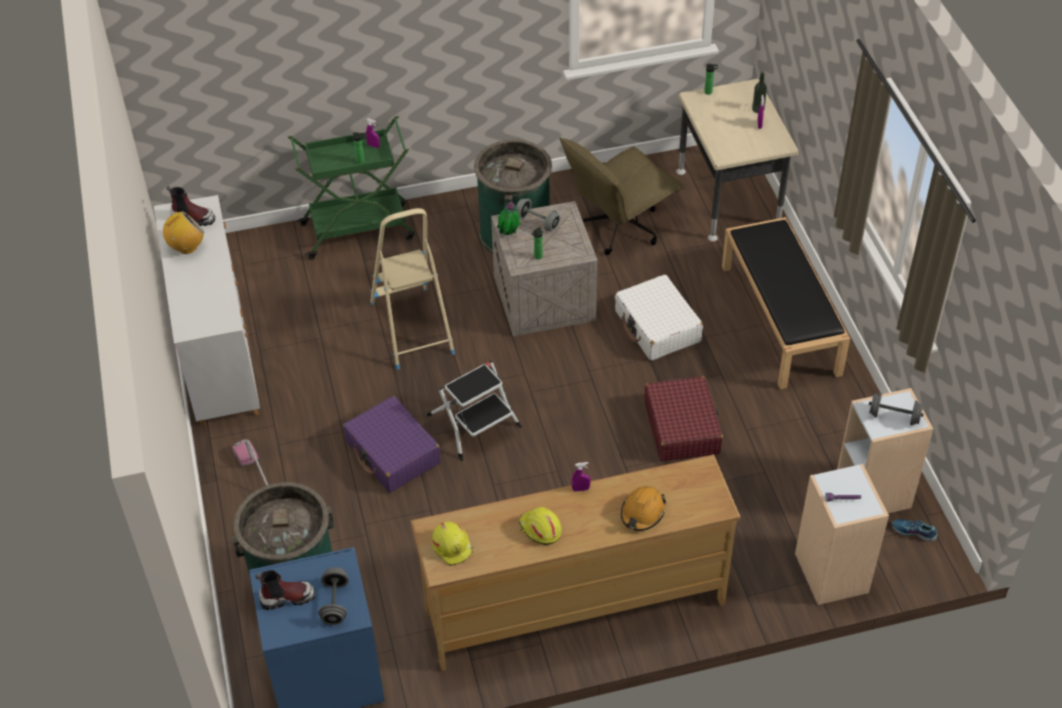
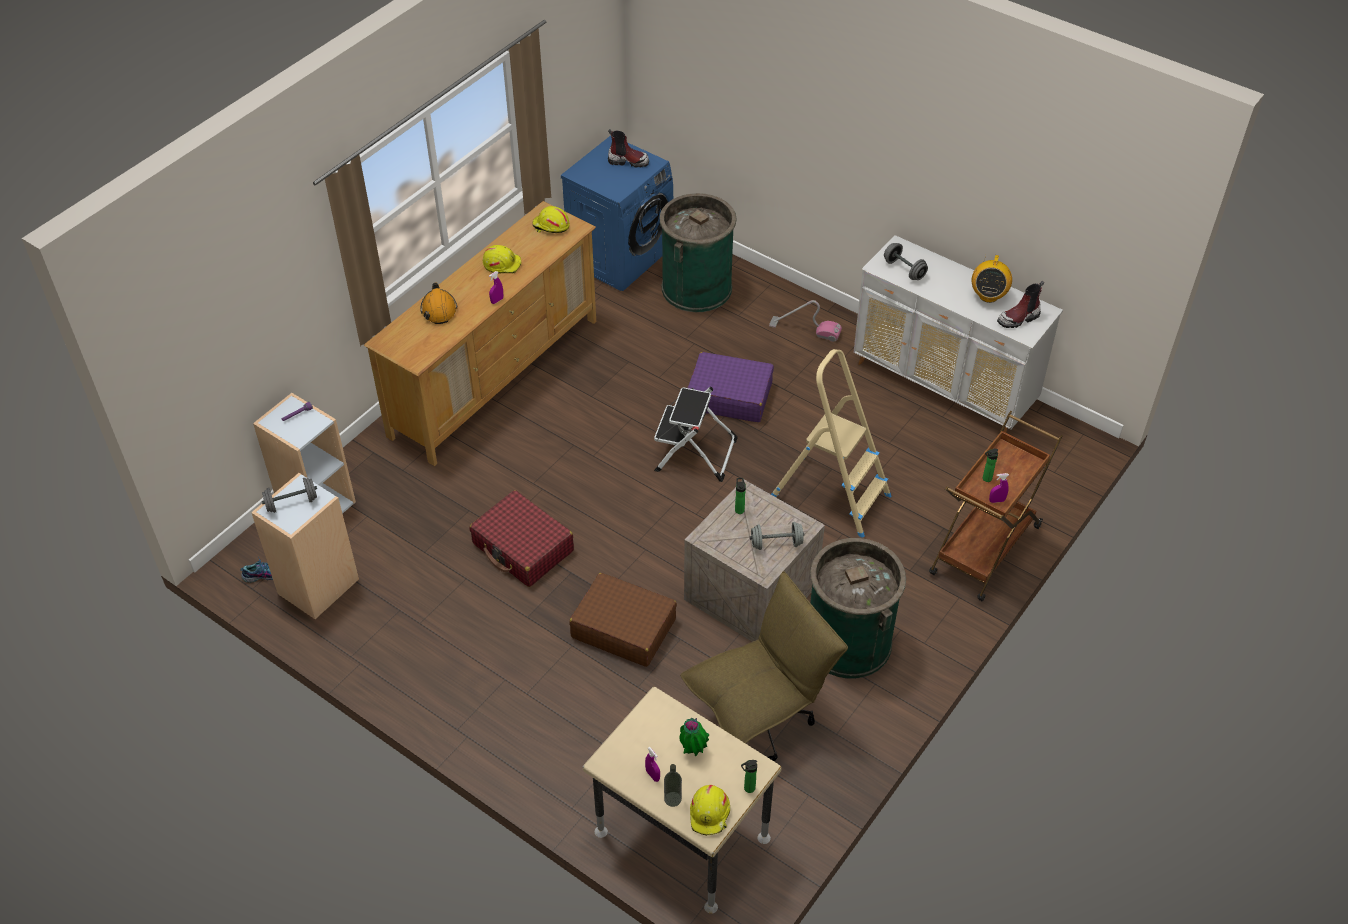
camera: 140 degrees right, 0 degrees up
(287, 597) = (628, 161): boot -> boot turned 120 degrees counterclockwise
(335, 603) = (595, 173): grey dumbbell -> grey dumbbell (904, 270)
(358, 232) = (983, 551): green cart -> brown cart
(509, 234) = (787, 515): potted plant -> potted plant (692, 749)
(621, 226) = (758, 718): beige office chair -> beige office chair turned 45 degrees clockwise
(657, 327) = (623, 628): white suitcase -> brown suitcase
(742, 93) = (710, 814): none -> yellow hard hat
(781, 320) = (512, 710): black bench -> none

